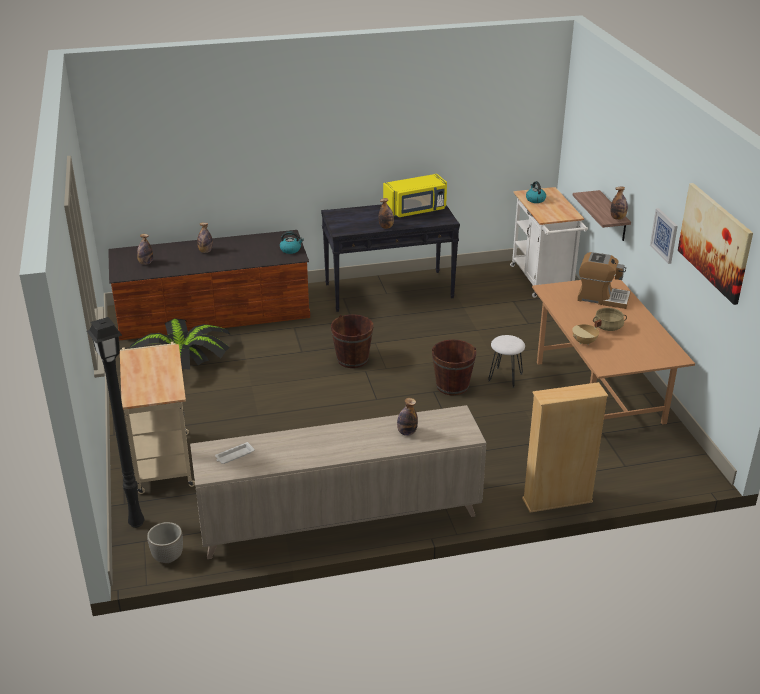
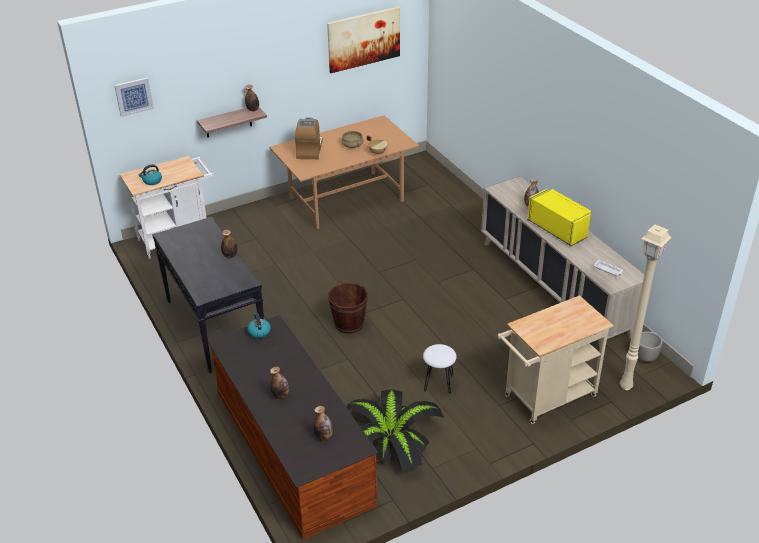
camera: 105 degrees left, 5 degrees up
(136, 524) = (627, 386): black floor lamp -> beige floor lamp
(415, 210) = (186, 245): yellow microwave -> yellow microwave (558, 229)
(452, 386) = (367, 264): brown bucket -> none
(505, 377) = (343, 241): white stool -> white stool (438, 384)
(557, 500) = (478, 205): beige bookcase -> none
(664, 235) = (306, 79): picture -> picture (134, 96)

